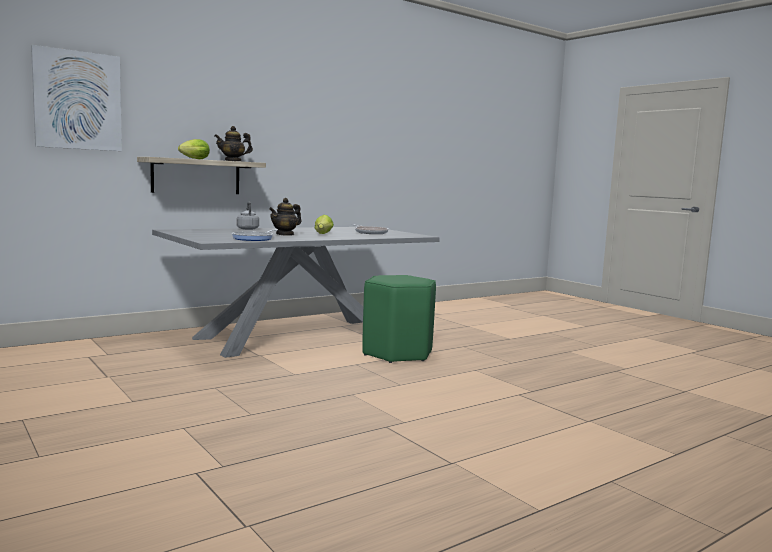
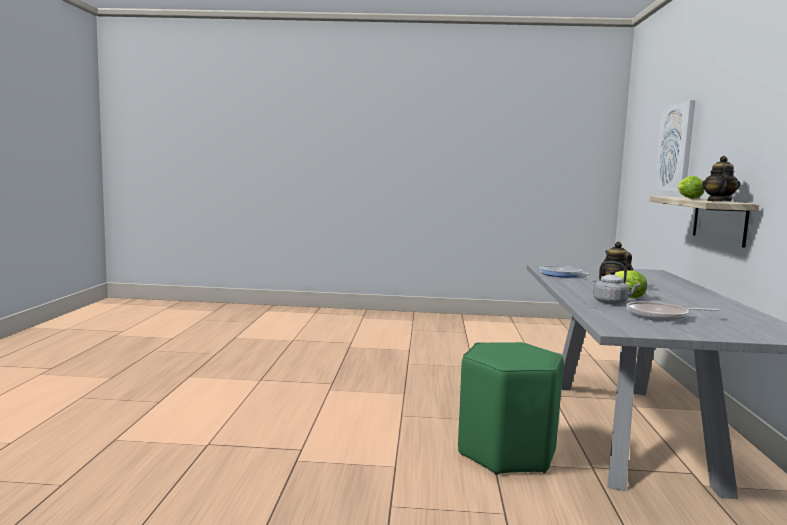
camera: 130 degrees right, 0 degrees up
(247, 229) = (688, 287): grey kettle -> grey kettle (612, 302)

